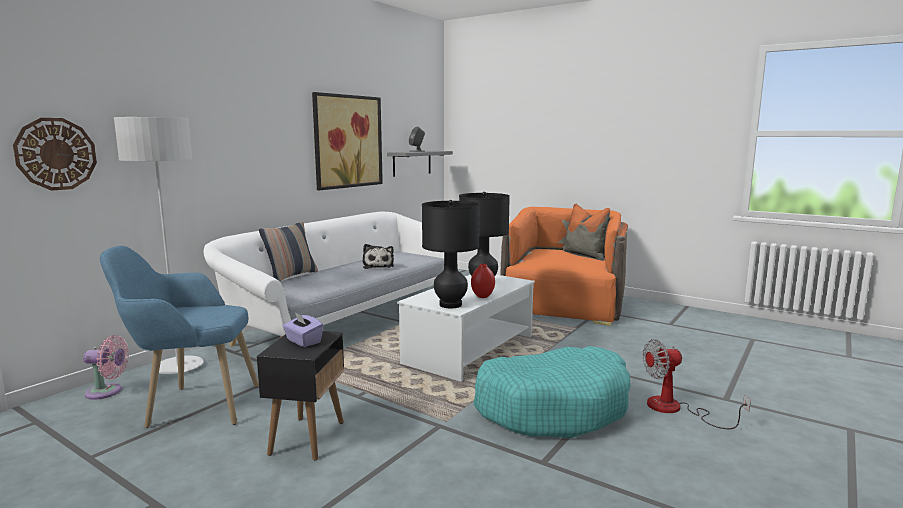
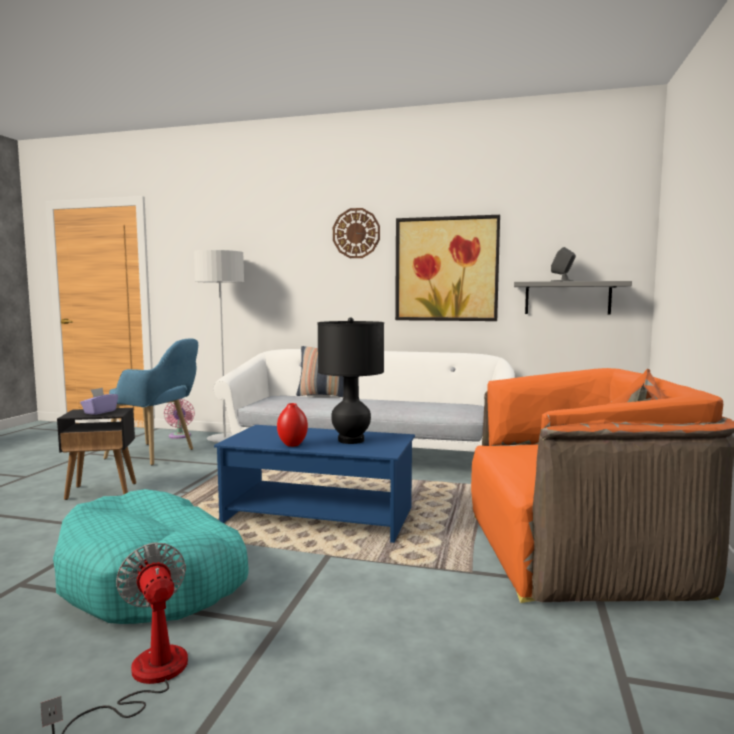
camera: 70 degrees right, 5 degrees down
(56, 154) = (187, 278): wall clock -> wall clock (356, 233)
(190, 406) = (158, 455): blue armchair -> blue armchair turned 135 degrees clockwise
(378, 266) = (387, 406): plush toy -> none
(450, 305) = (250, 438): black table lamp -> none
(470, 349) = (320, 515): white coffee table -> blue coffee table

